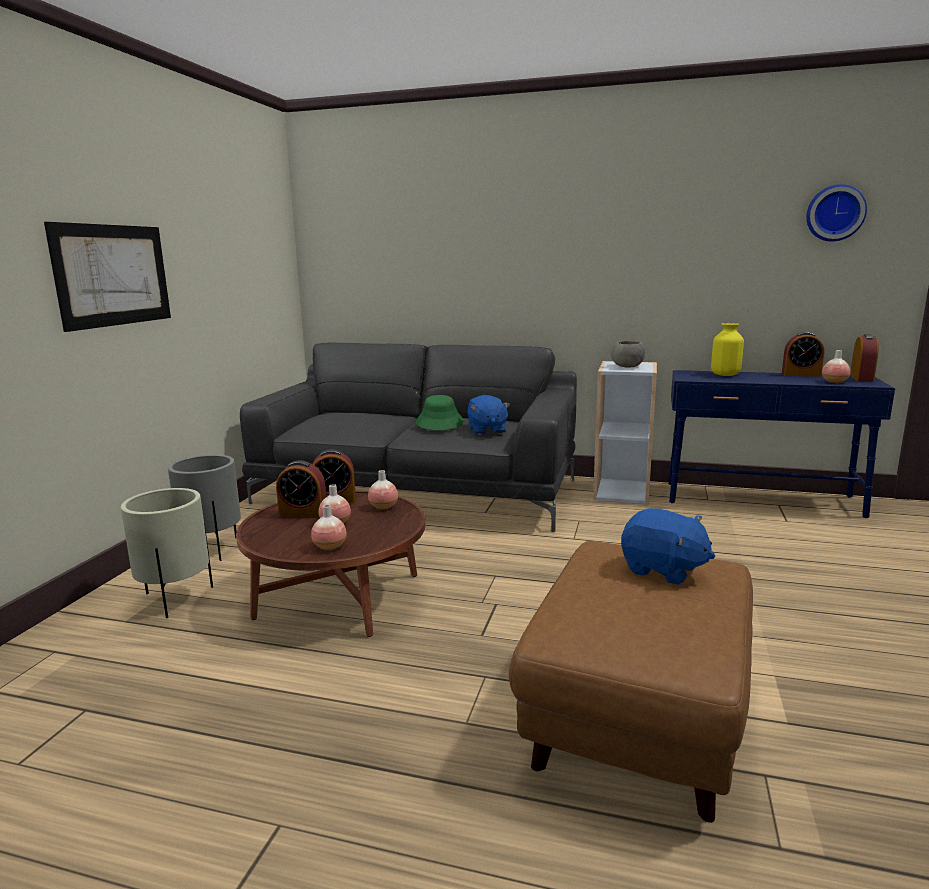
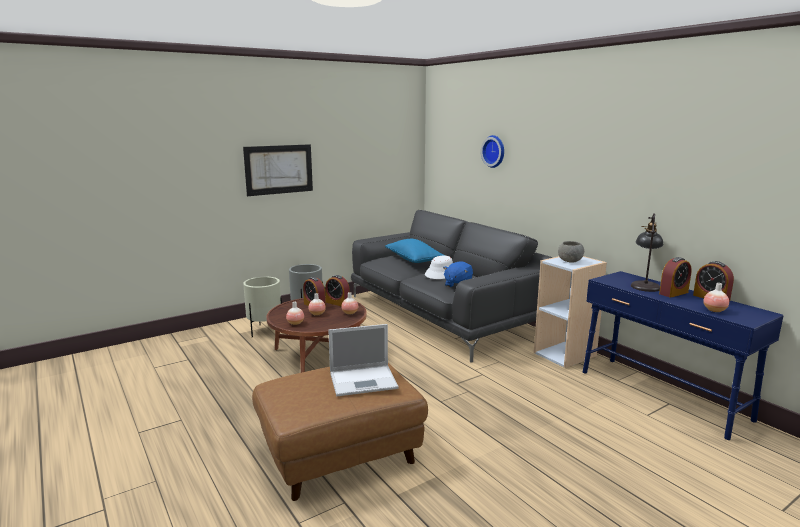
camera: 40 degrees right, 0 degrees up
(362, 417) = (414, 260): none -> blue pillow
(440, 422) = (442, 273): green hat -> white hat
(663, 570) = (364, 380): blue plush toy -> laptop
(725, 375) = (644, 283): yellow vase -> grey table lamp
(834, 213) = (756, 159): wall clock -> wall clock (494, 151)
(861, 378) = (755, 314): alarm clock -> alarm clock (673, 293)

